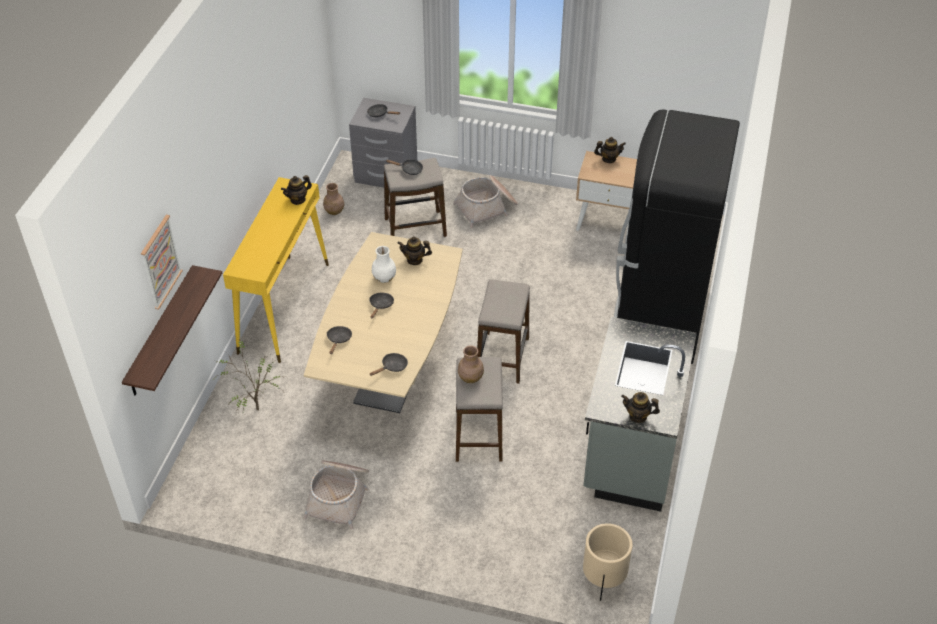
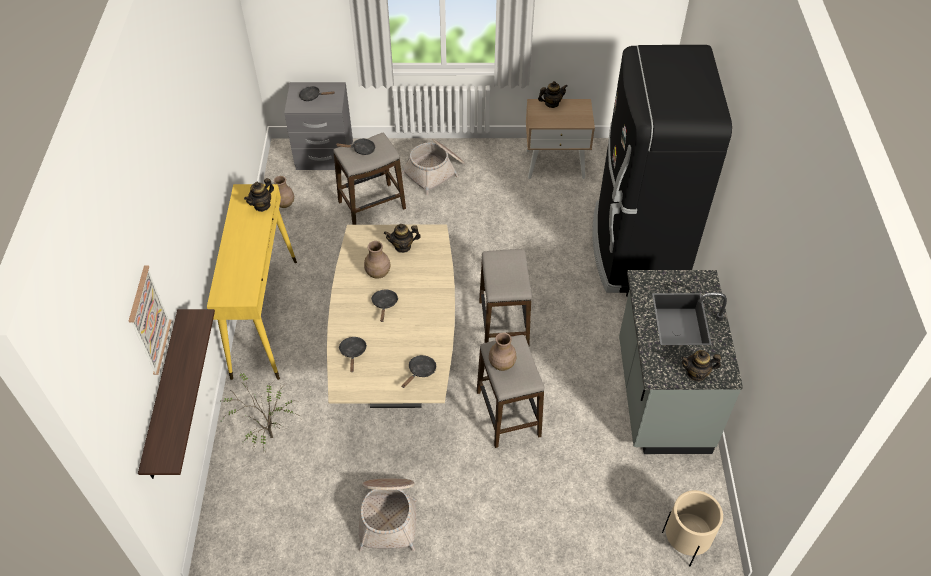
camera: 15 degrees left, 5 degrees up
(384, 278) = (378, 273): white vase -> brown vase

